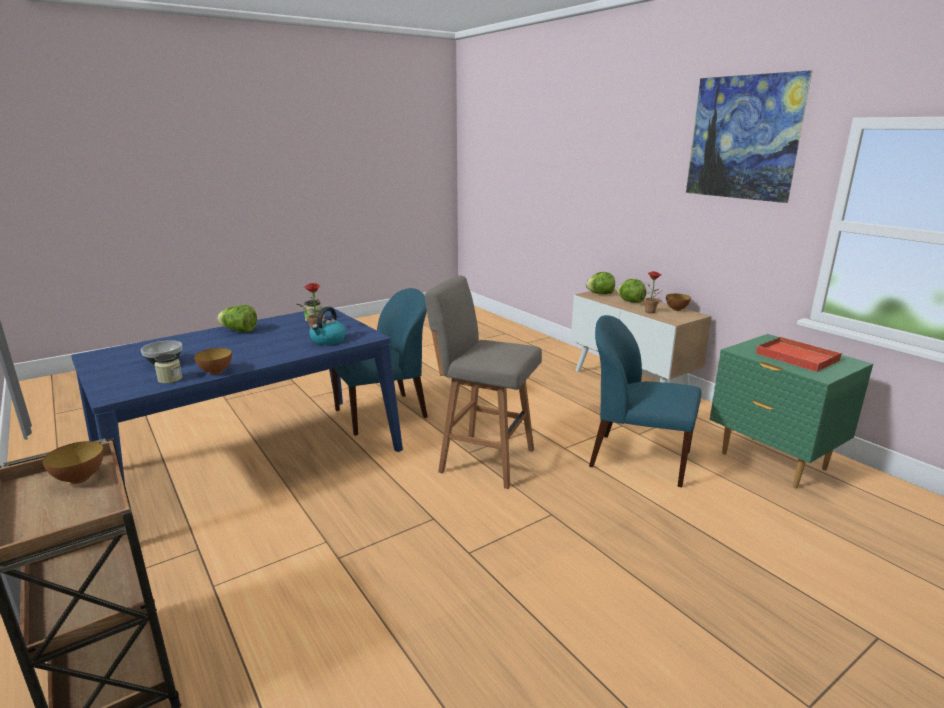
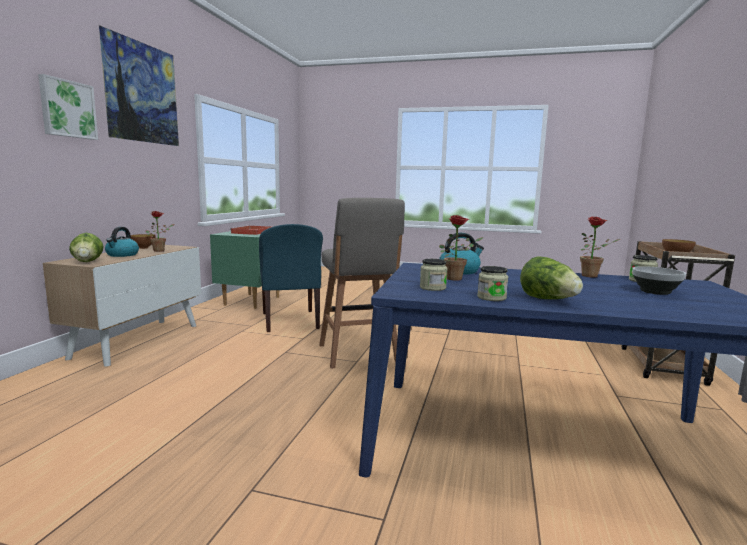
camera: 130 degrees left, 10 degrees down
(216, 372) = (593, 276): bowl -> potted plant
(272, 323) = (491, 297): none -> jar
(383, 413) = (346, 425): blue chair -> none
(630, 302) = (122, 255): lettuce -> kettle
(653, 169) = (67, 109): none -> picture

